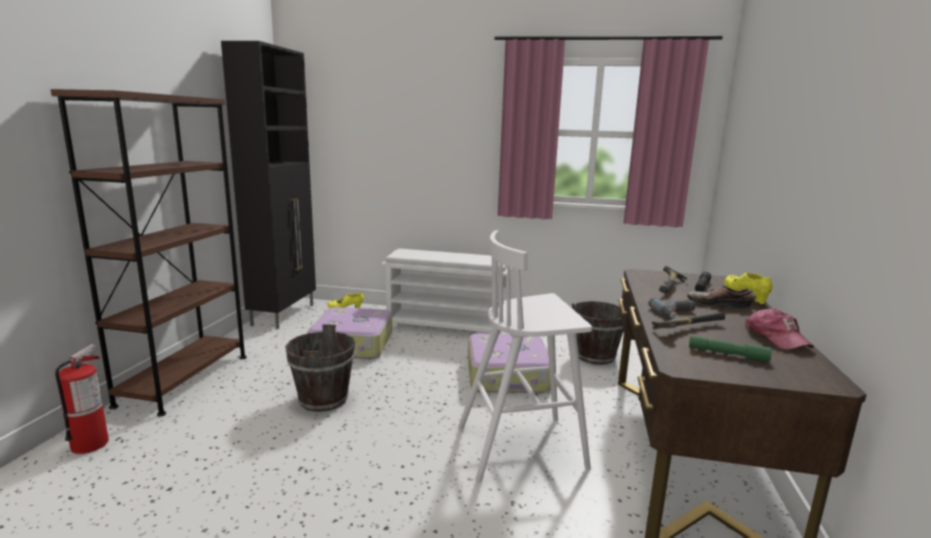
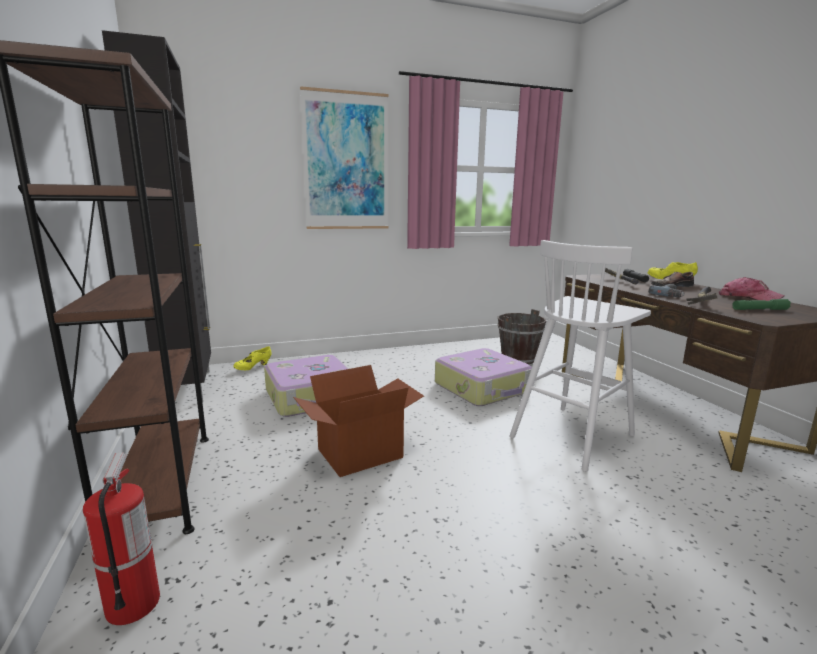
camera: 30 degrees left, 0 degrees up
(323, 399) = (359, 452): brown bucket -> cardboard box
(444, 127) = (346, 162): none -> picture
(448, 326) = (376, 362): white shoe rack -> none

